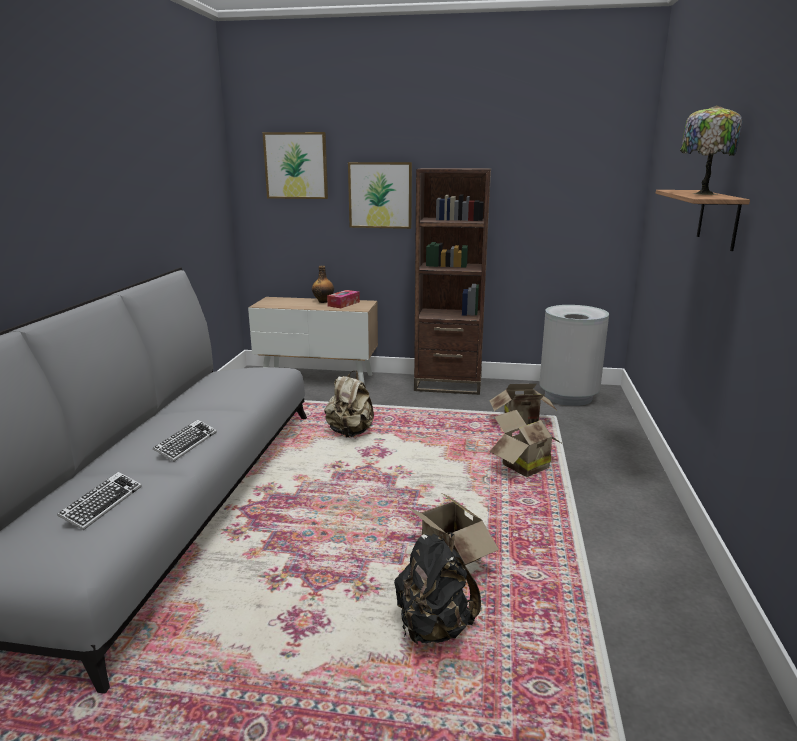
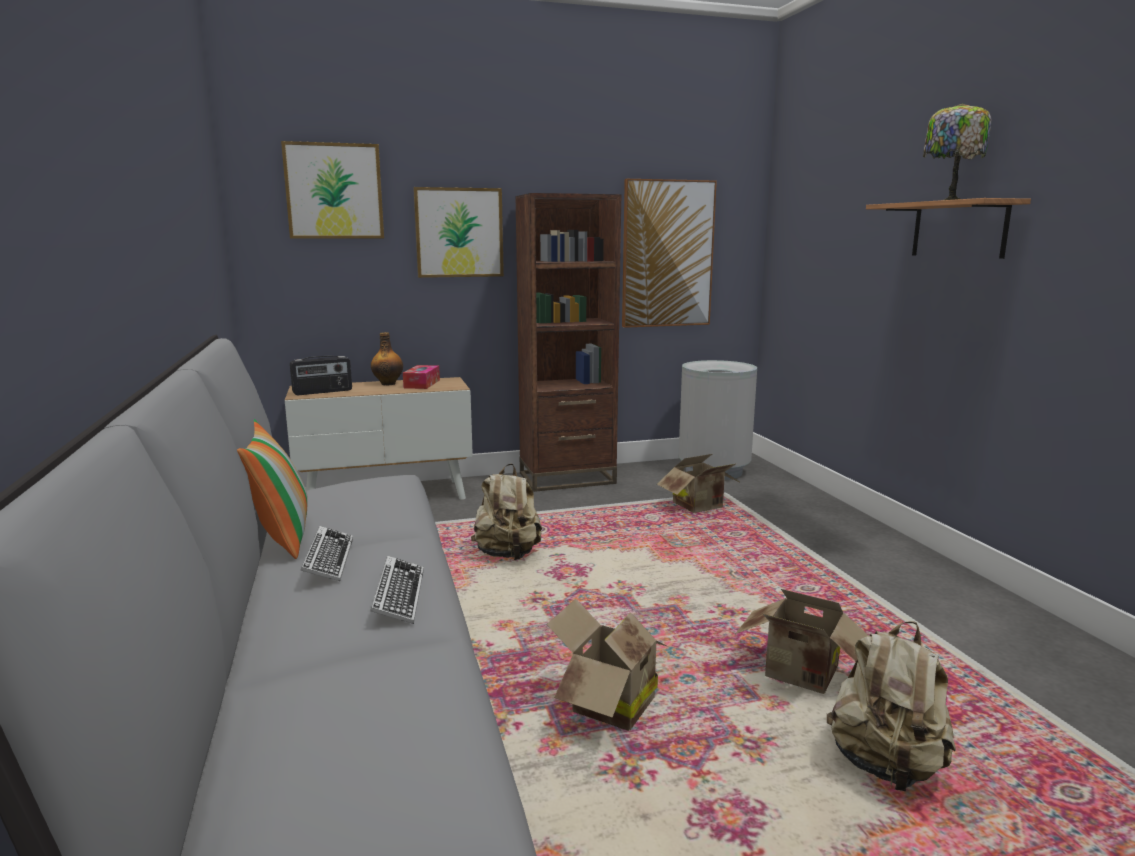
camera: 25 degrees left, 5 degrees down
(102, 504) = (380, 717): keyboard -> keyboard (328, 559)
(180, 397) = (279, 537): none -> pillow
(276, 303) = (323, 392): none -> radio
(433, 628) = (886, 766): black backpack -> beige backpack
(521, 466) = (754, 552): cardboard box -> cardboard box (606, 706)
(549, 214) = (667, 254): none -> picture

